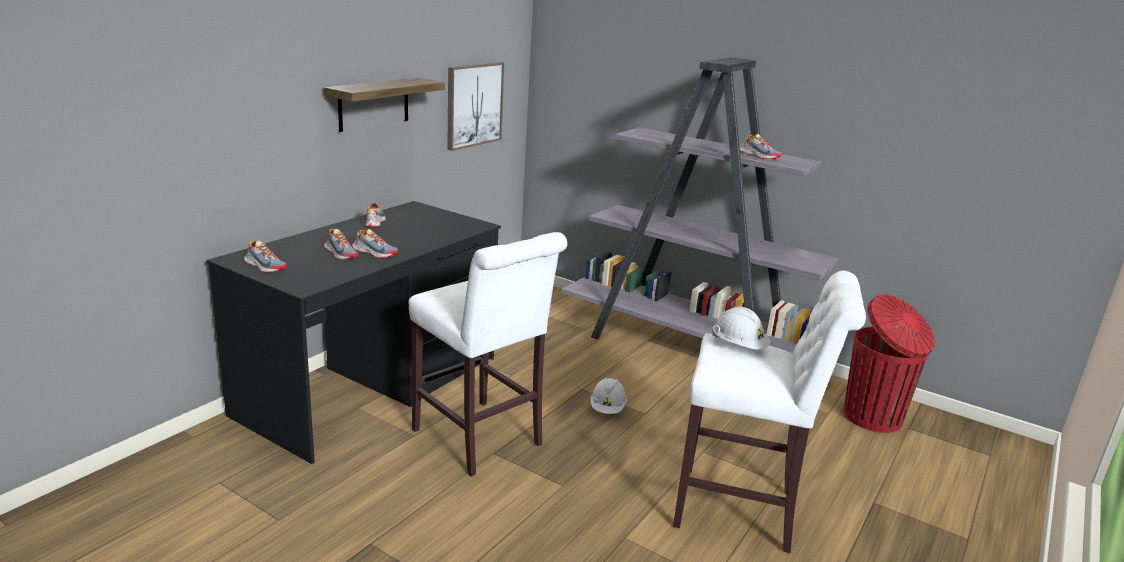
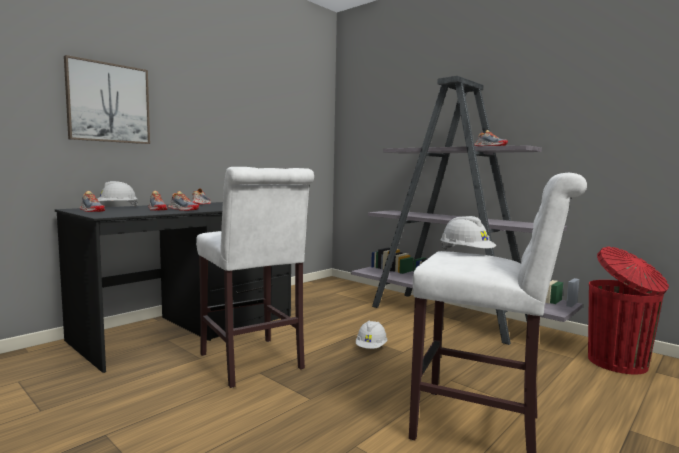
camera: 10 degrees right, 15 degrees down
(280, 248) = (116, 207): none -> white hard hat
(374, 104) = (209, 126): shelf -> none
(474, 105) = (290, 144): picture -> picture (108, 103)

